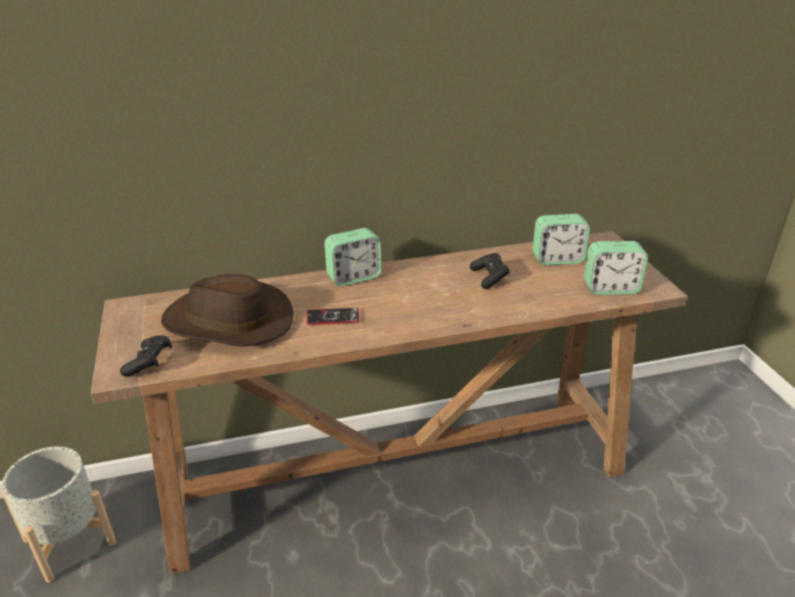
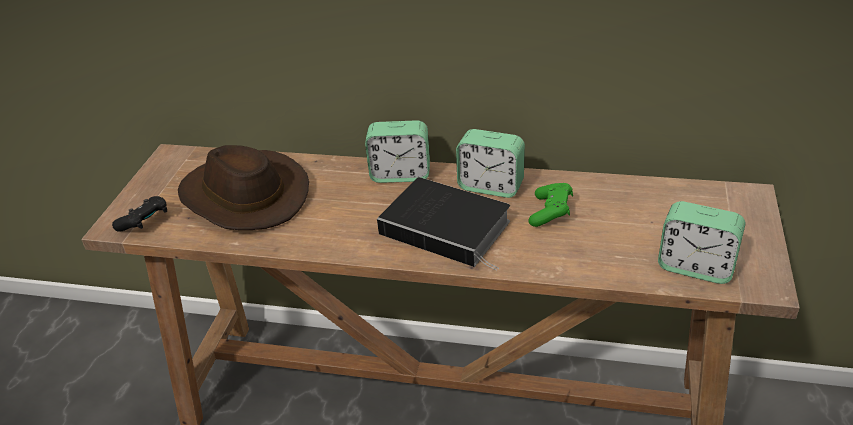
camera: 30 degrees right, 5 degrees up
(69, 541) = (123, 361): grey planter -> none
(333, 317) = (342, 218): phone -> none
(425, 304) = (449, 228): none -> book
(489, 277) = (551, 212): black game controller -> green game controller
(557, 259) = (658, 208): alarm clock -> alarm clock (491, 186)

